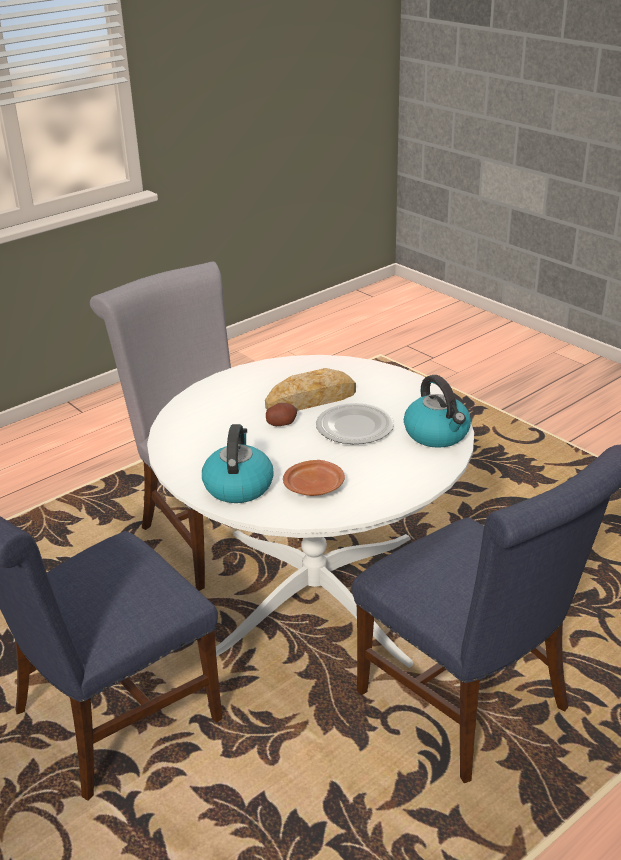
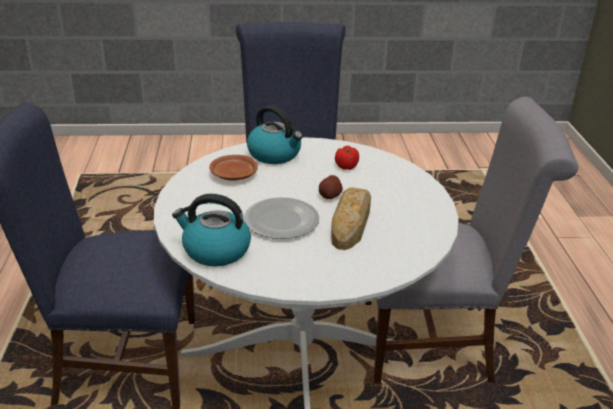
camera: 125 degrees right, 0 degrees up
(212, 437) = (347, 166): none -> tomato

